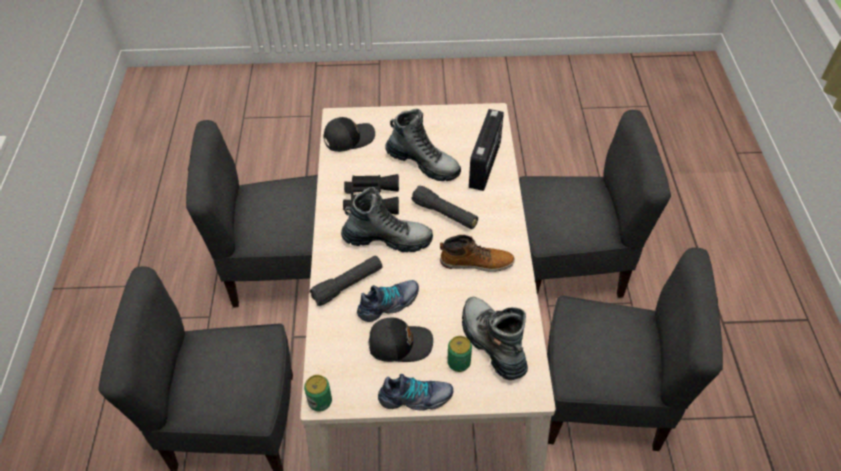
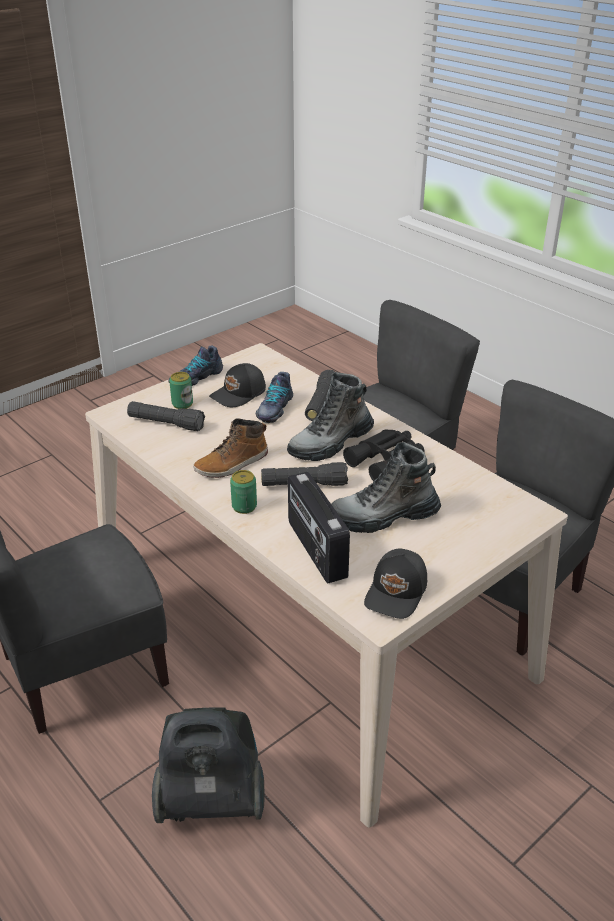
camera: 140 degrees right, 15 degrees down
(320, 401) = (258, 352): can -> can (244, 506)
(348, 138) = (491, 500): black cap -> black cap (397, 592)
(492, 343) = (166, 423): boot -> black flashlight
(568, 266) = (211, 799): grey chair -> vacuum cleaner

